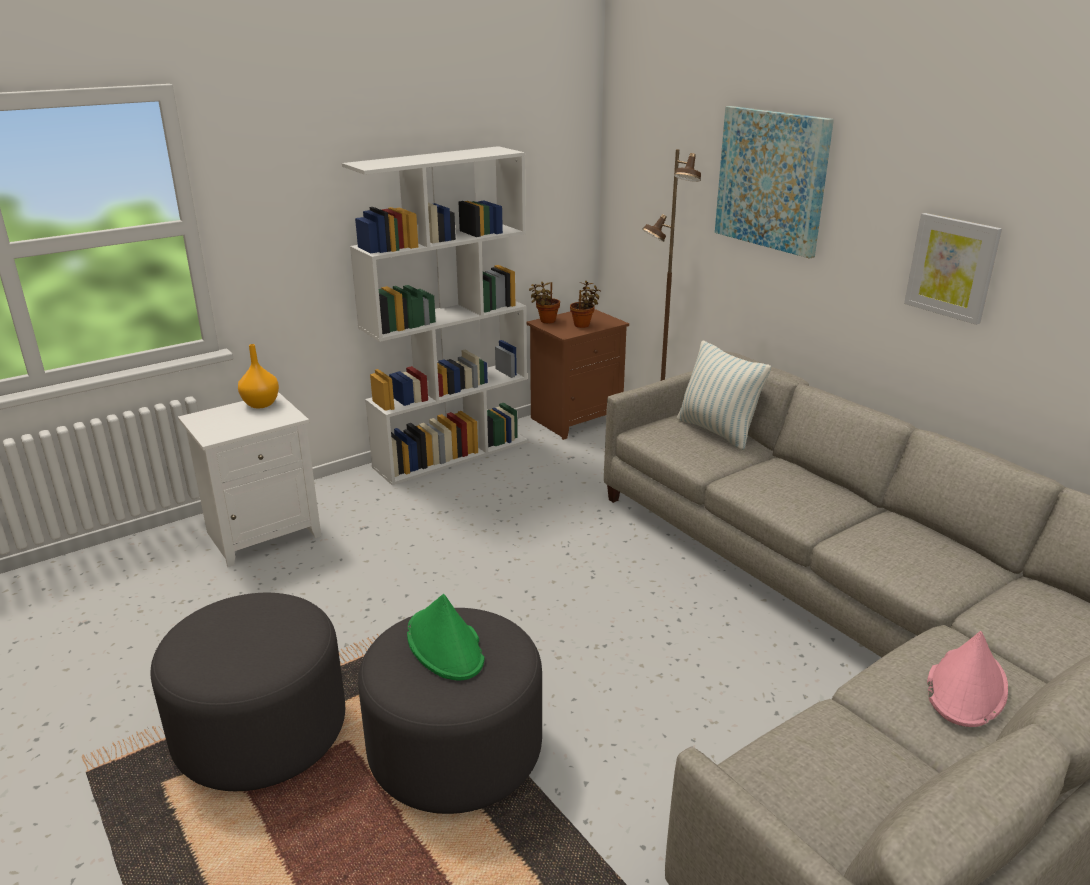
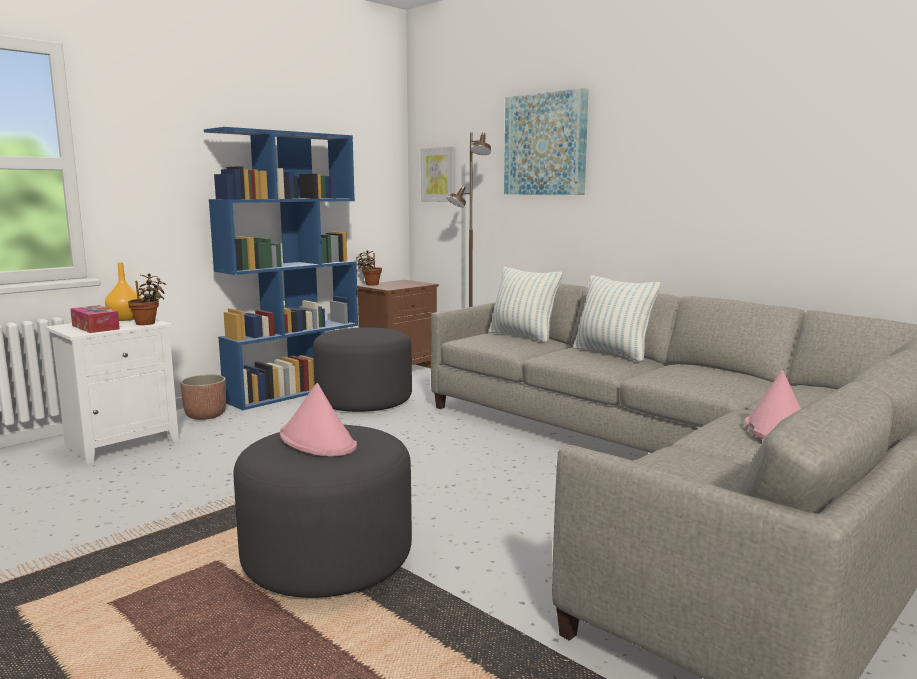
camera: 10 degrees left, 15 degrees down
(228, 424) = (95, 327): none -> tissue box
(261, 731) = (125, 563): grey ottoman -> grey ottoman (364, 400)
(352, 491) = (206, 415): none -> planter
(445, 645) = (318, 440): green hat -> pink hat
(452, 453) = (294, 391): white bookcase -> blue bookcase
(583, 325) = (402, 285): potted plant -> potted plant (148, 323)
(817, 485) = (613, 353): none -> pillow
(952, 267) = (691, 174): picture -> picture (439, 174)

